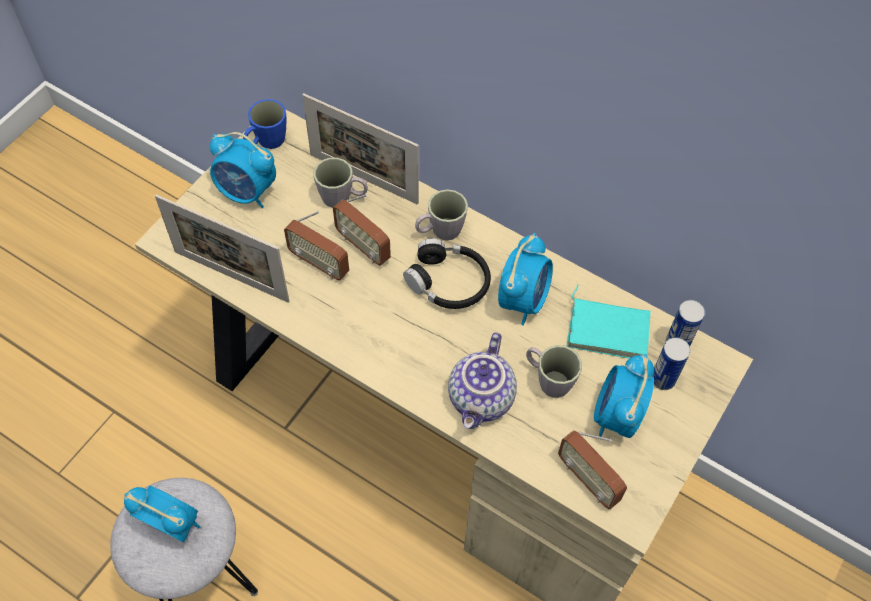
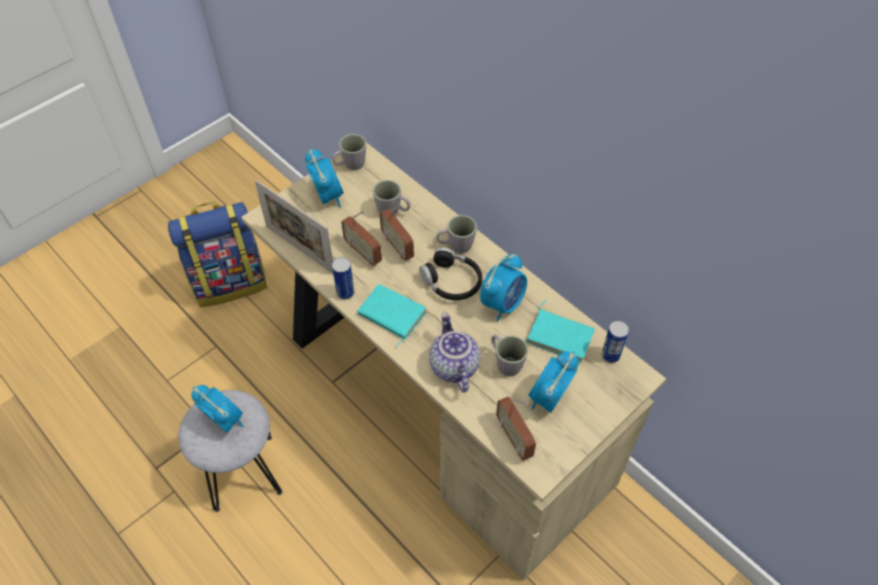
camera: 15 degrees right, 5 degrees down
(108, 319) = (230, 282): none -> backpack
(247, 192) = (327, 196): alarm clock -> alarm clock turned 150 degrees counterclockwise
(266, 142) = (350, 165): blue mug -> grey mug
(363, 178) = (411, 201): picture frame -> none
(381, 345) = (390, 315): none -> turquoise book
(482, 399) = (452, 366): teapot -> teapot turned 135 degrees clockwise
(663, 379) = (591, 379): can -> can (345, 293)

